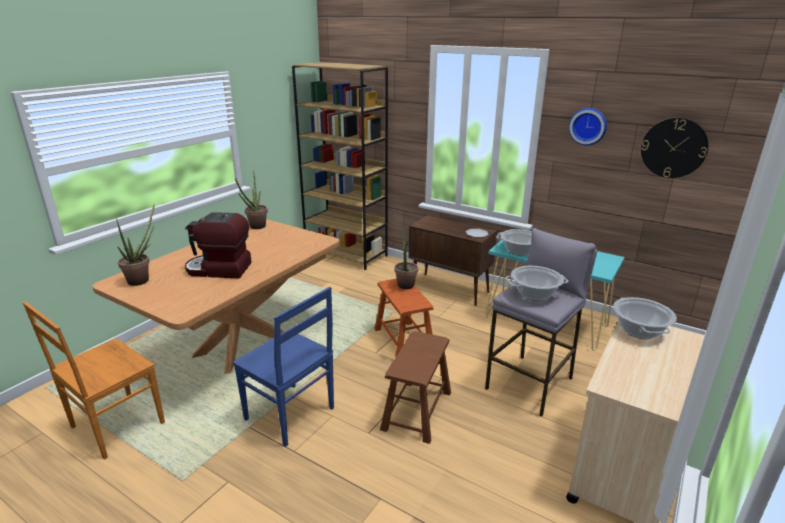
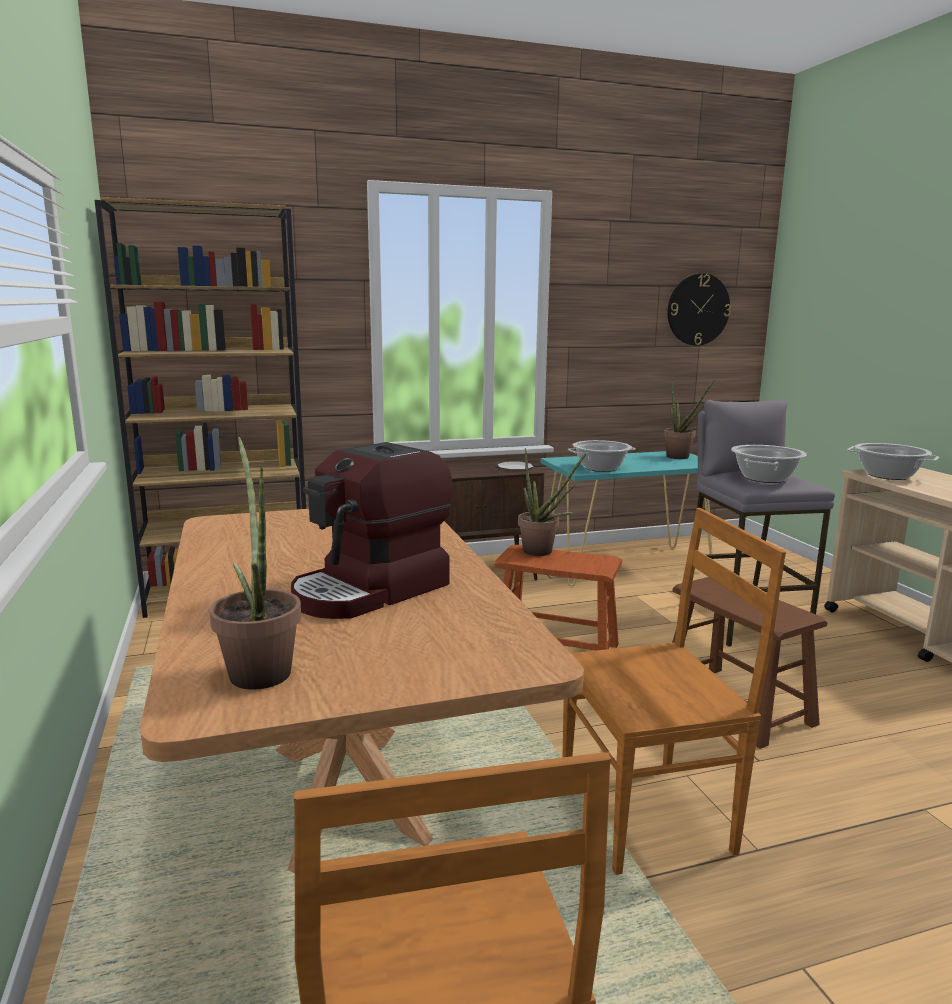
camera: 50 degrees left, 10 degrees down
(255, 227) = (230, 529): potted plant -> potted plant (681, 458)
(291, 415) = (650, 815): blue chair -> brown chair
(588, 126) = (608, 293): wall clock -> none

